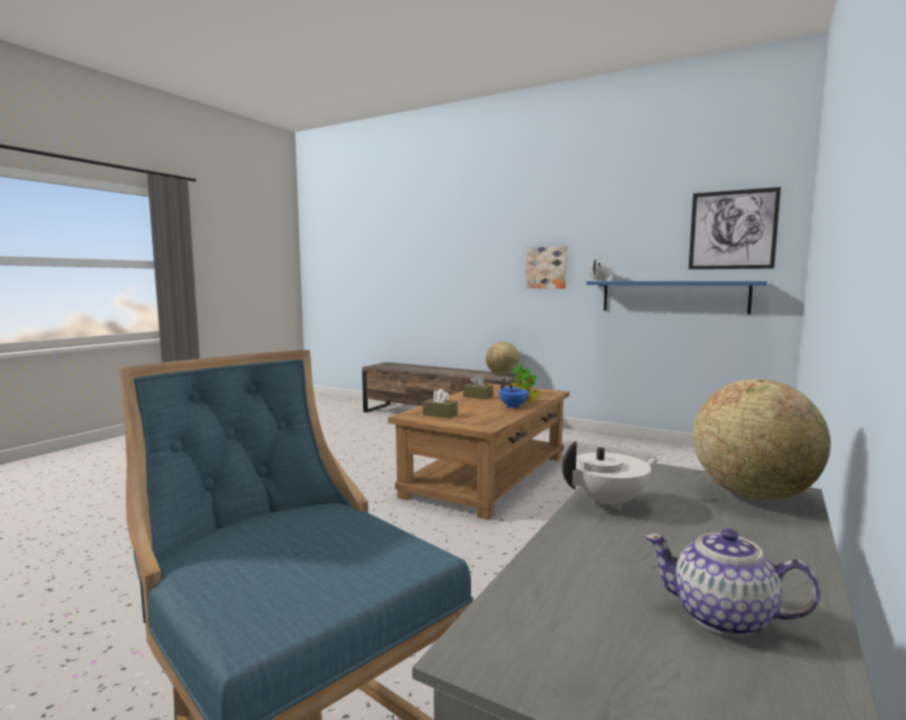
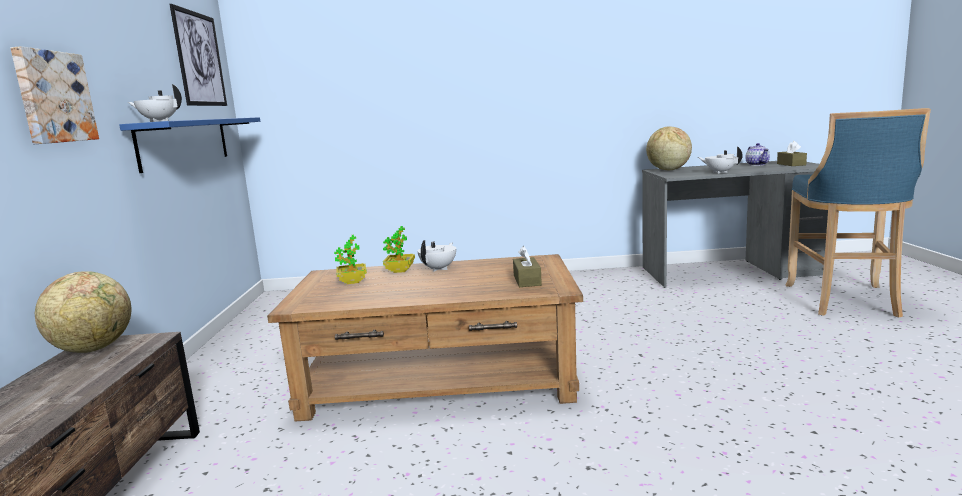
camera: 120 degrees left, 5 degrees up
(478, 396) = (396, 292): brown tissue box -> brown tissue box (791, 164)
(513, 407) = (439, 269): blue teapot -> white teapot

